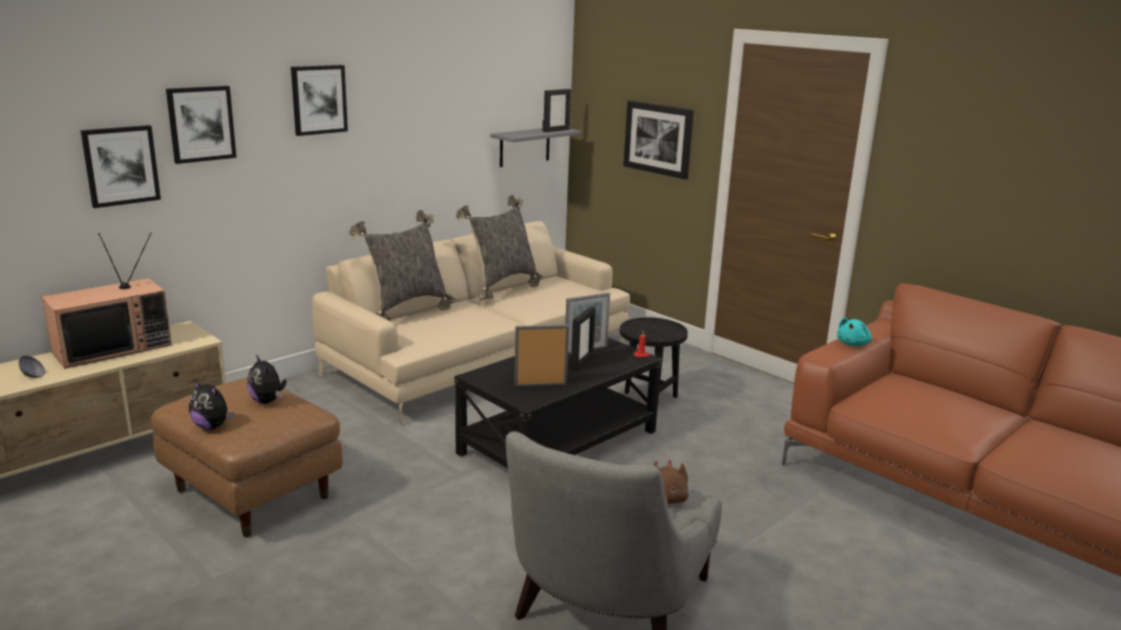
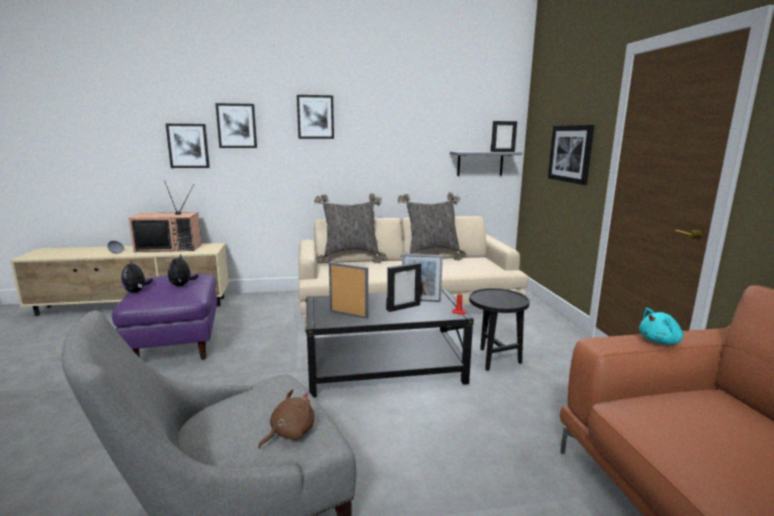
camera: 35 degrees right, 5 degrees down
(254, 495) = (176, 346): brown ottoman -> purple ottoman

